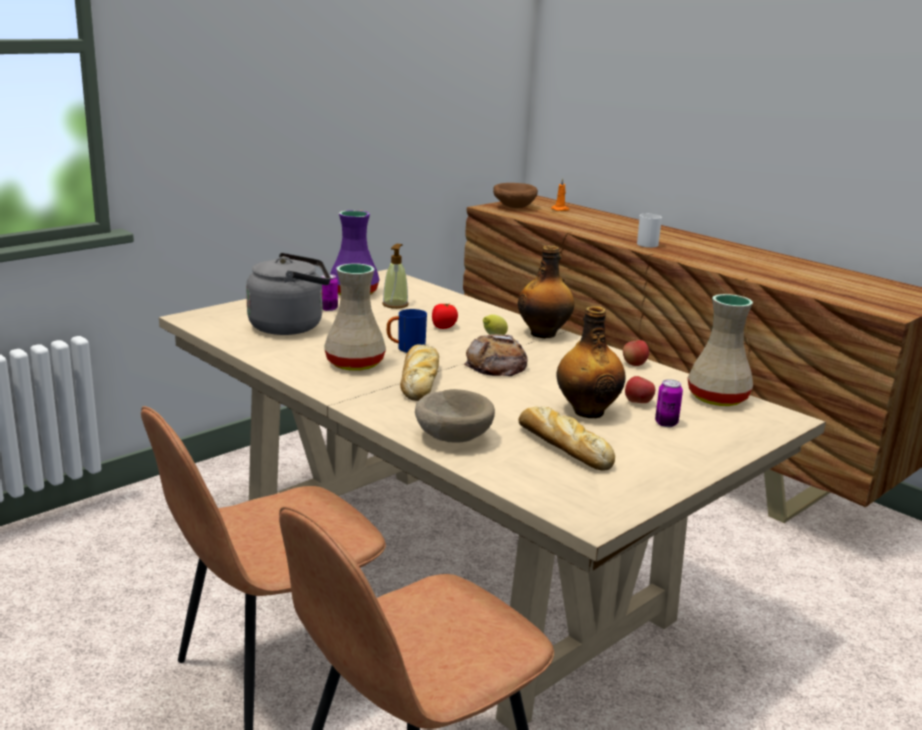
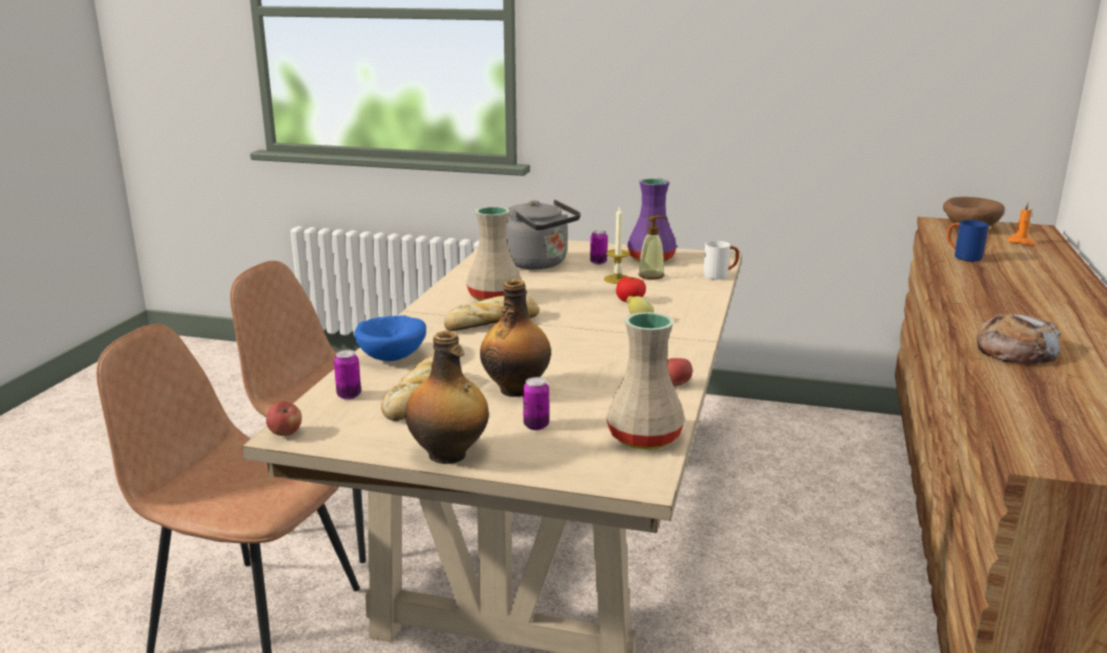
camera: 60 degrees right, 0 degrees up
(384, 315) = (617, 279): none -> candle
(406, 349) = (553, 302): blue mug -> blue mug (962, 257)
(452, 437) = (393, 357): beige bowl -> blue bowl
(497, 365) = (572, 336): bread -> bread (1015, 350)
(527, 475) = (349, 395): none -> can
(544, 334) = (687, 335): bottle -> bottle (448, 455)
(638, 403) = (571, 405): apple -> apple (285, 434)
(648, 244) = (994, 295): white mug -> white mug (720, 276)

